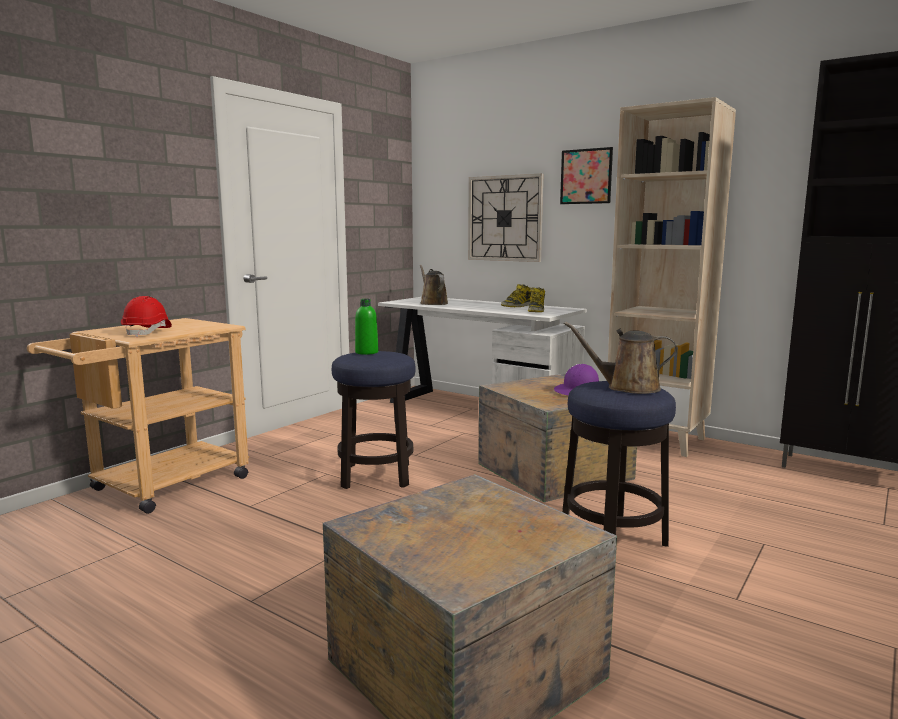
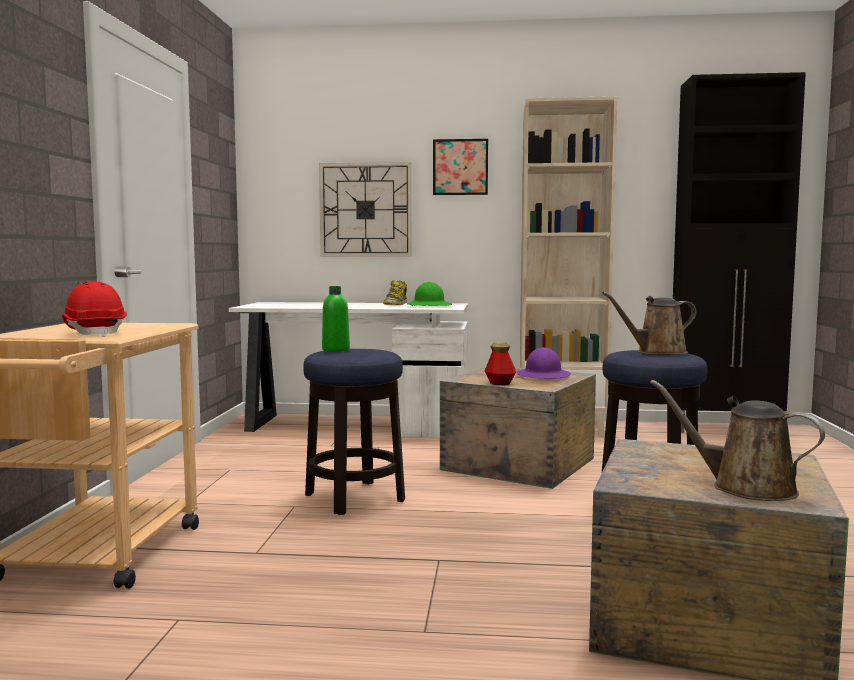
camera: 30 degrees left, 5 degrees down
(432, 303) = (297, 306): brown watering can -> brown watering can (744, 488)
(521, 395) = (500, 383): none -> bottle
(536, 310) = (429, 306): boot -> green hard hat

